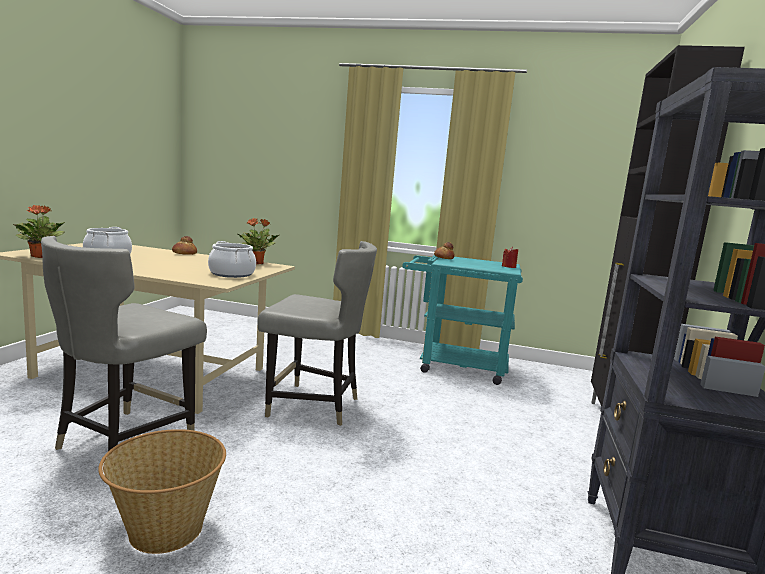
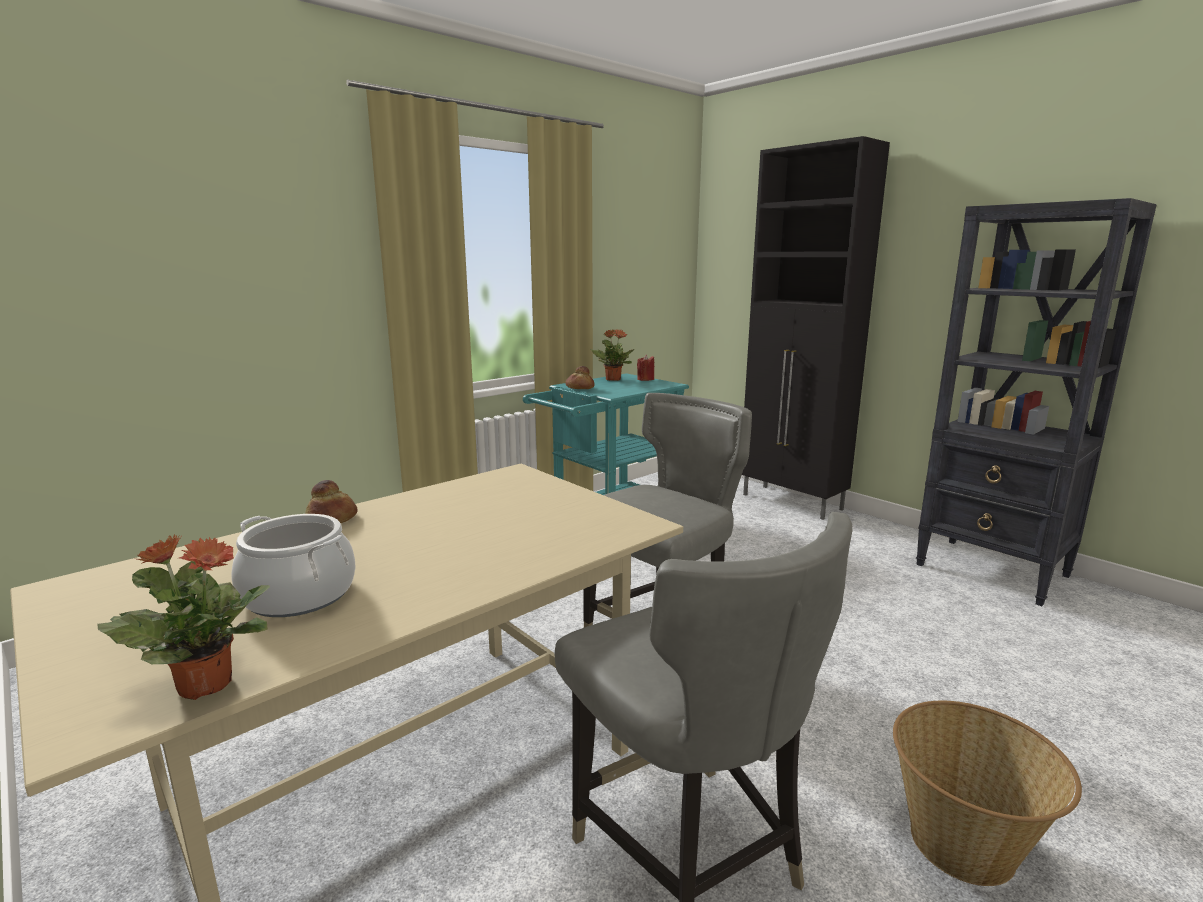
camera: 55 degrees left, 5 degrees up
(232, 274) = (571, 508): cooking pot -> none
(256, 263) = (483, 481): potted plant -> potted plant (613, 379)

